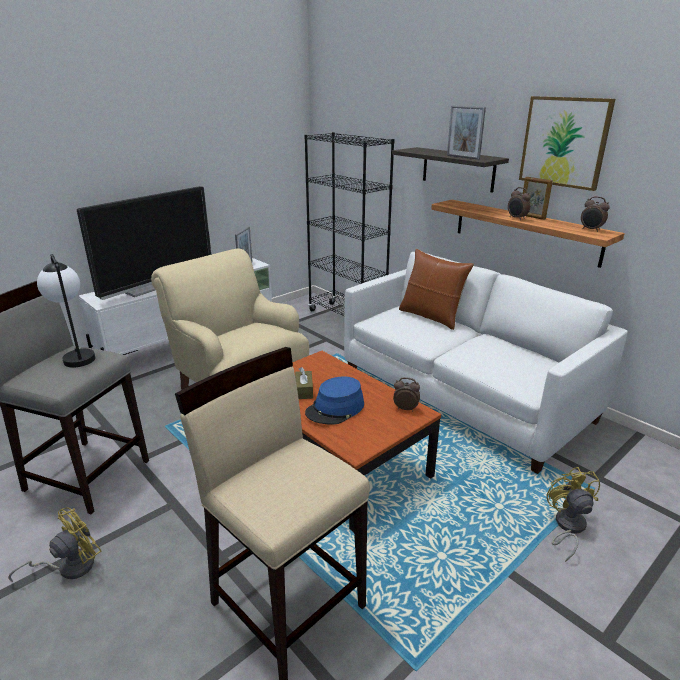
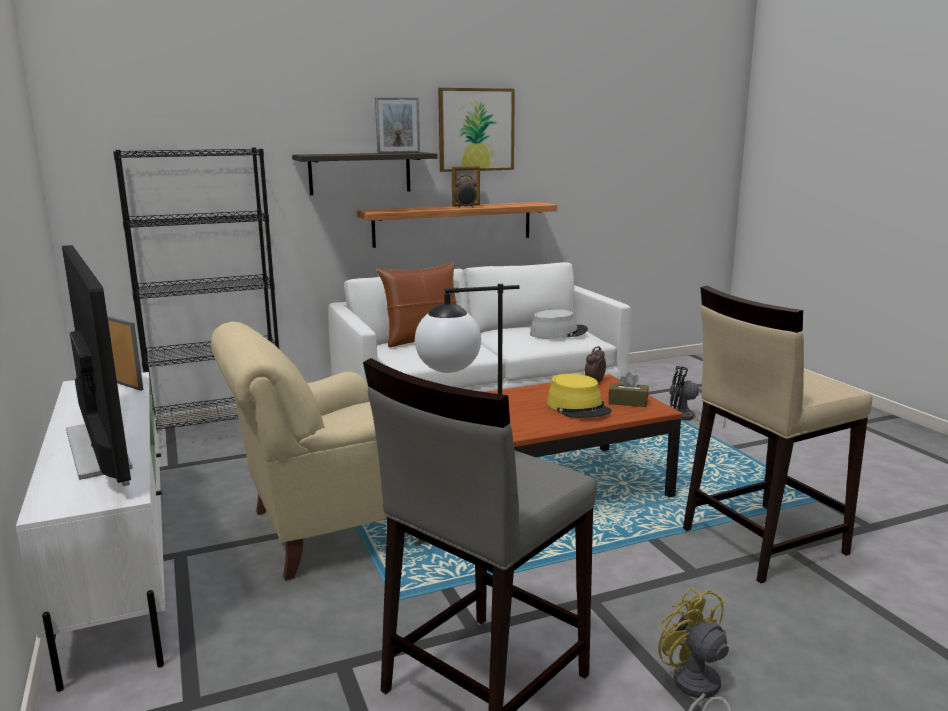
camera: 70 degrees left, 10 degrees down
(304, 390) = (530, 416): brown tissue box -> brown tissue box (628, 402)
(335, 409) = (578, 407): blue hat -> yellow hat
(518, 366) = (558, 332): none -> grey hat
(567, 527) = (686, 418): yellow fan -> black fan
(591, 230) = (525, 203): alarm clock -> none

